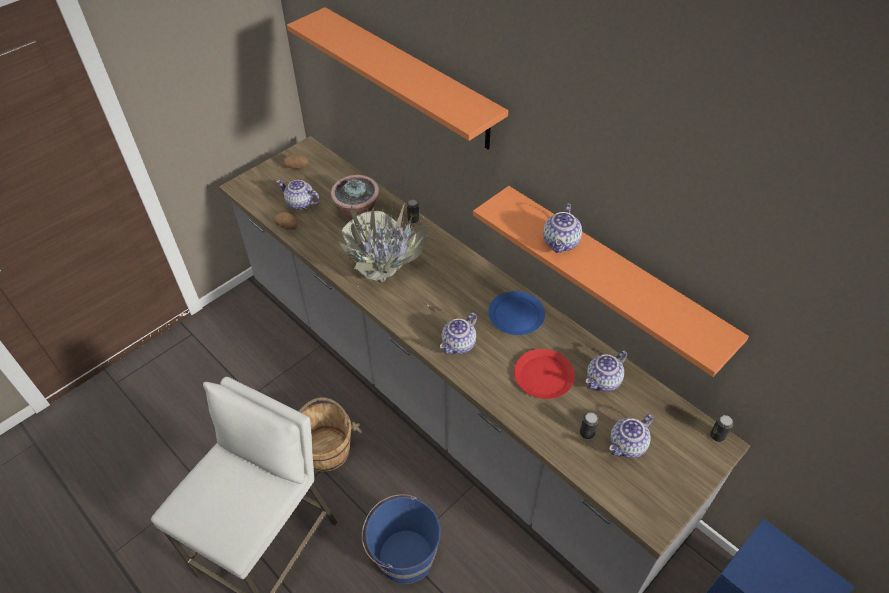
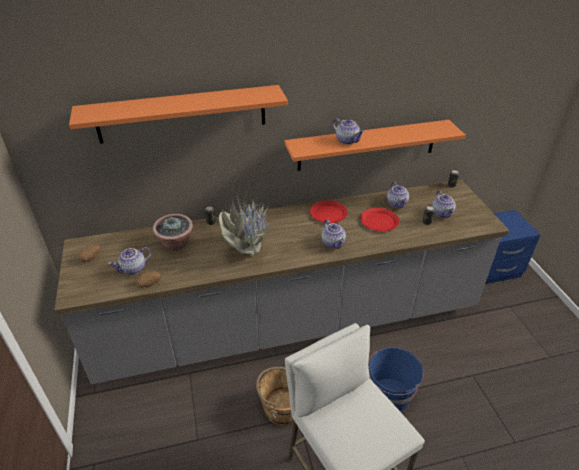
camera: 60 degrees left, 10 degrees down
(516, 315) = (328, 213): blue plate -> red plate

